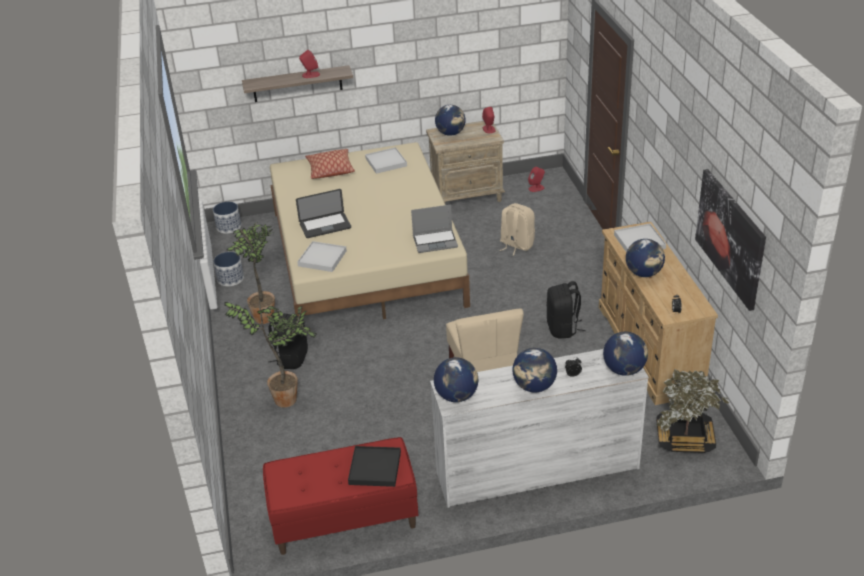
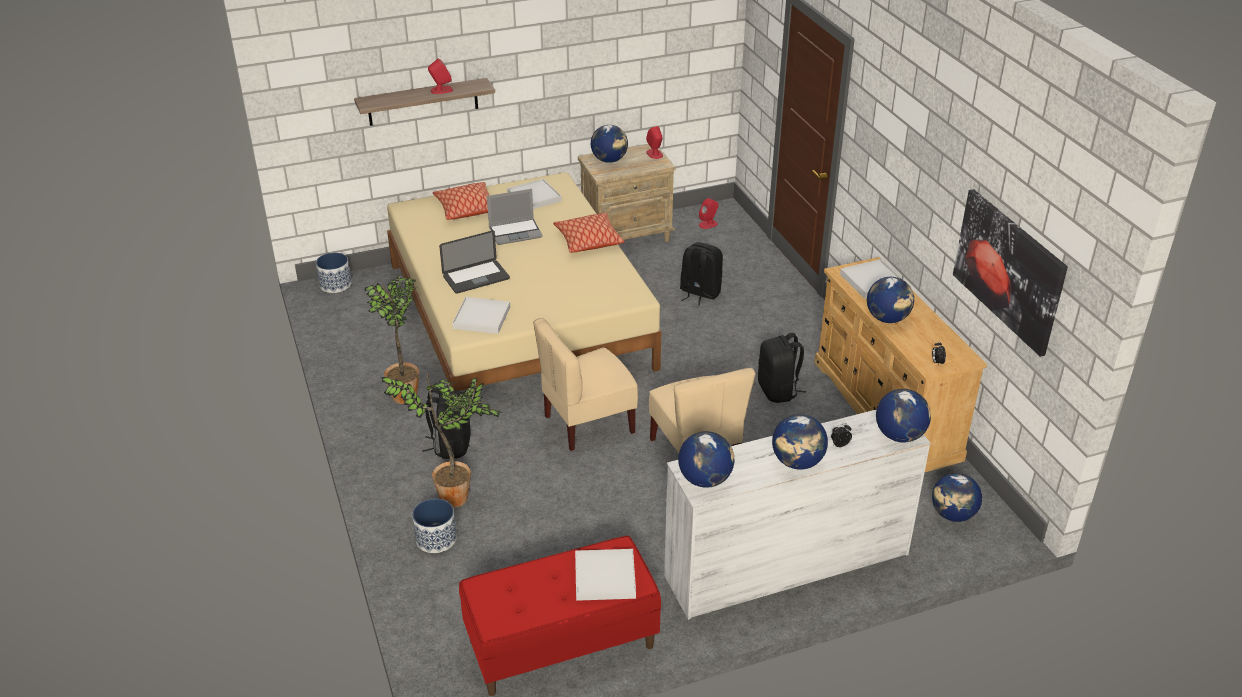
camera: 10 degrees left, 0 degrees up
(230, 279) = (350, 349): planter -> planter (435, 539)
(375, 468) = (605, 577): black tray -> white tray
(402, 347) = (588, 424): none -> beige chair
(421, 199) = (588, 240): none -> pillow
(435, 241) = (619, 291): laptop -> laptop (516, 232)
(516, 245) = (699, 293): beige backpack -> black backpack
(685, 439) = (953, 515): potted plant -> globe

